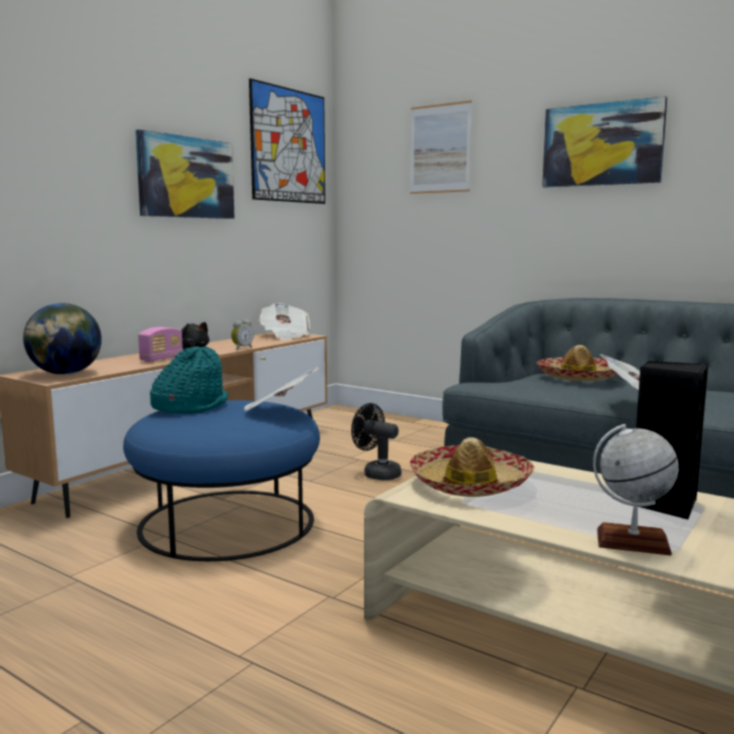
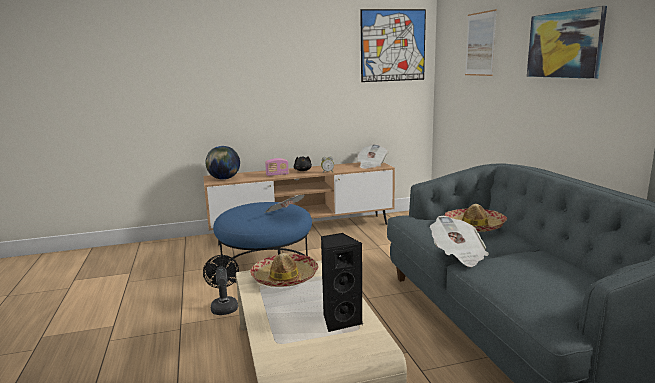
camera: 40 degrees right, 5 degrees up
(186, 177) = (312, 74): picture -> none
(190, 407) = (258, 204): turquoise hat -> none
(377, 473) = (373, 258): black fan -> black fan (224, 306)
(632, 541) = (274, 331): globe -> none

